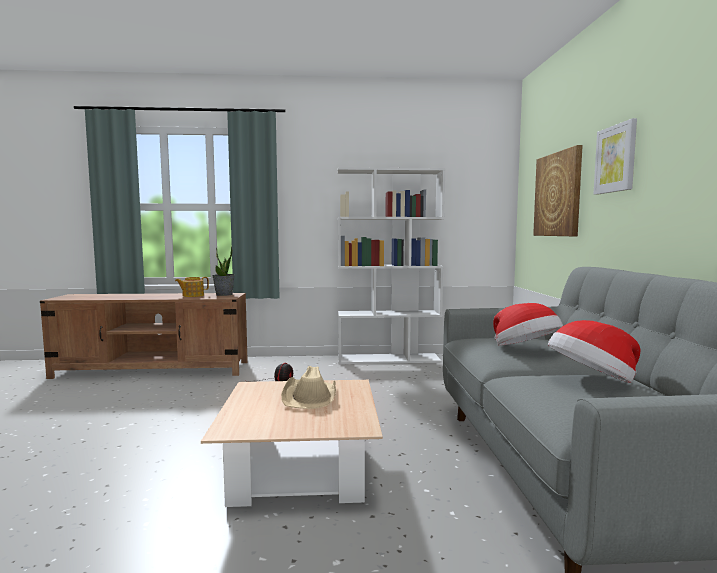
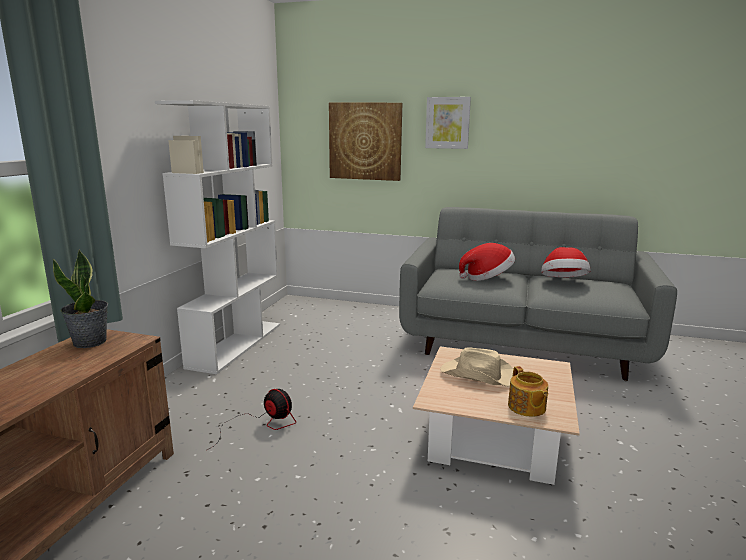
camera: 70 degrees left, 10 degrees up
(192, 295) = (52, 367): teapot -> teapot (526, 407)

